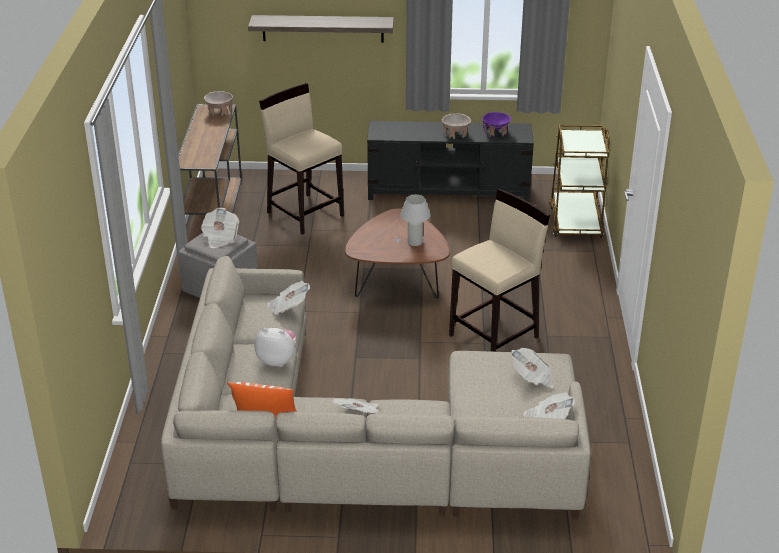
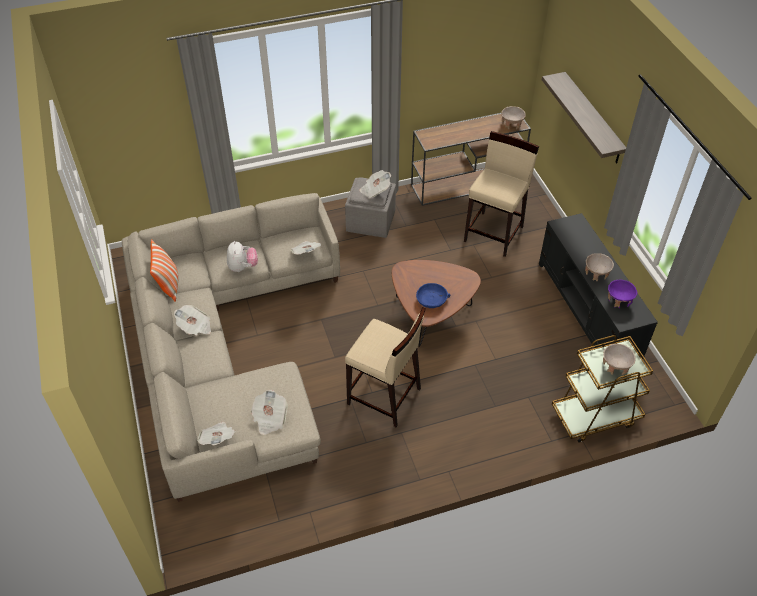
camera: 70 degrees right, 15 degrees up
(415, 242) = (431, 299): white table lamp -> blue bowl
(587, 142) = (615, 366): none -> beige bowl

